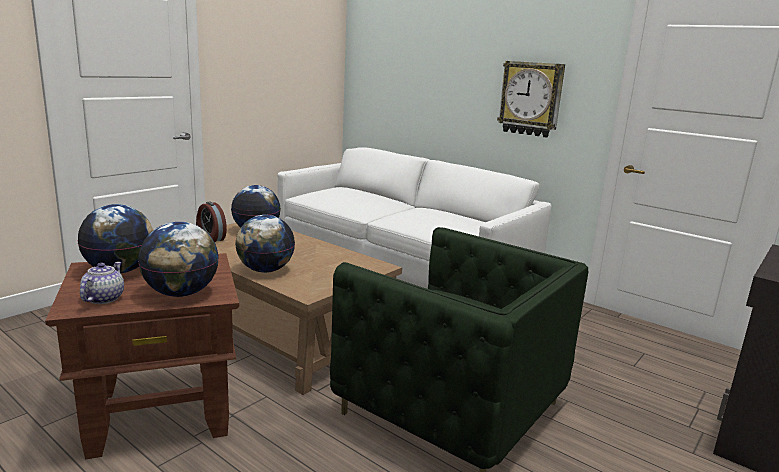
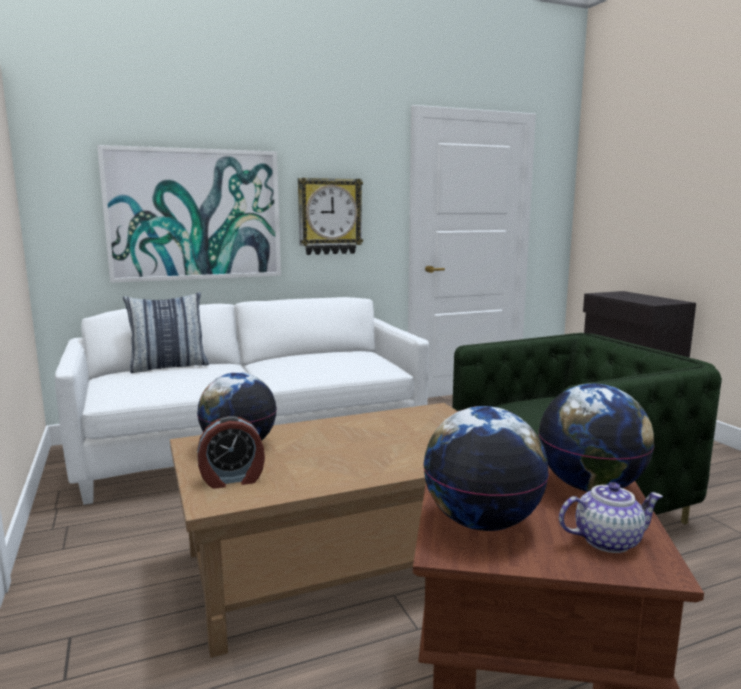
camera: 60 degrees left, 5 degrees down
(103, 298) = (607, 540): teapot -> teapot turned 135 degrees clockwise
(265, 270) = (409, 462): globe -> none
(366, 192) = (169, 366): none -> pillow
(430, 87) = (195, 215): none -> picture

